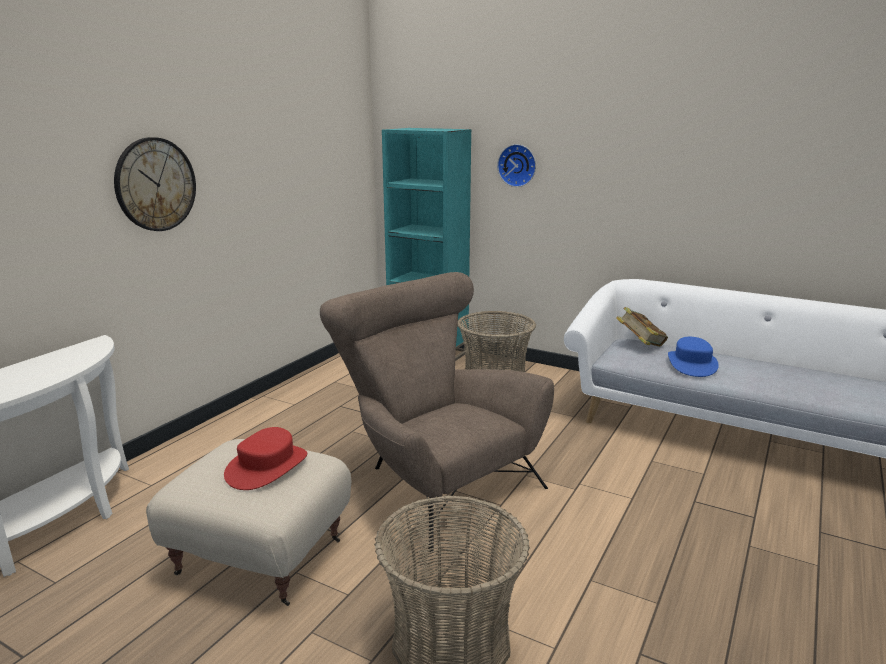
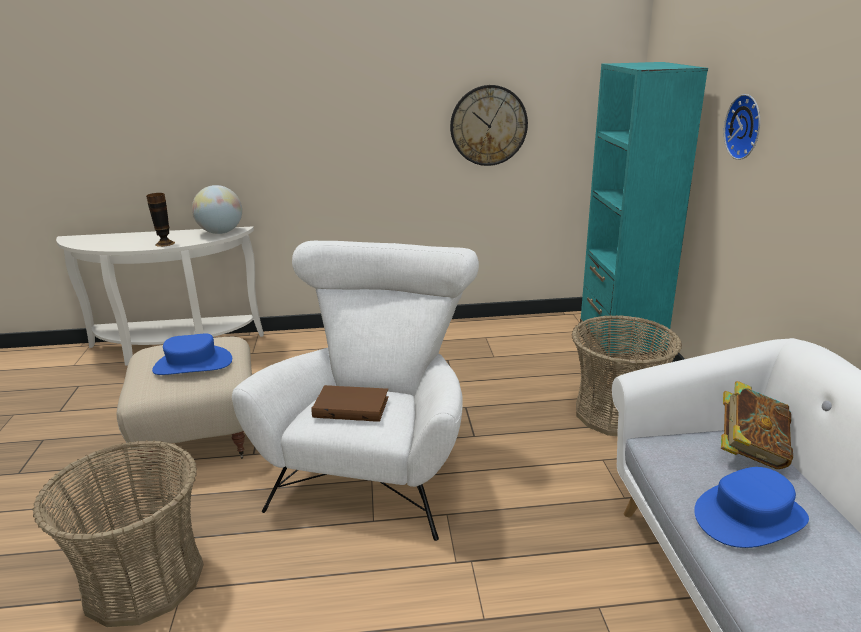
camera: 55 degrees right, 5 degrees up
(45, 377) = (165, 243): none -> vase
(85, 349) = (221, 232): none -> globe
(155, 184) = (316, 108): wall clock -> wall clock (488, 125)
(267, 467) = (193, 364): red hat -> blue hat
(434, 481) = (375, 463): brown armchair -> white armchair
(454, 421) = (352, 406): none -> brown book

